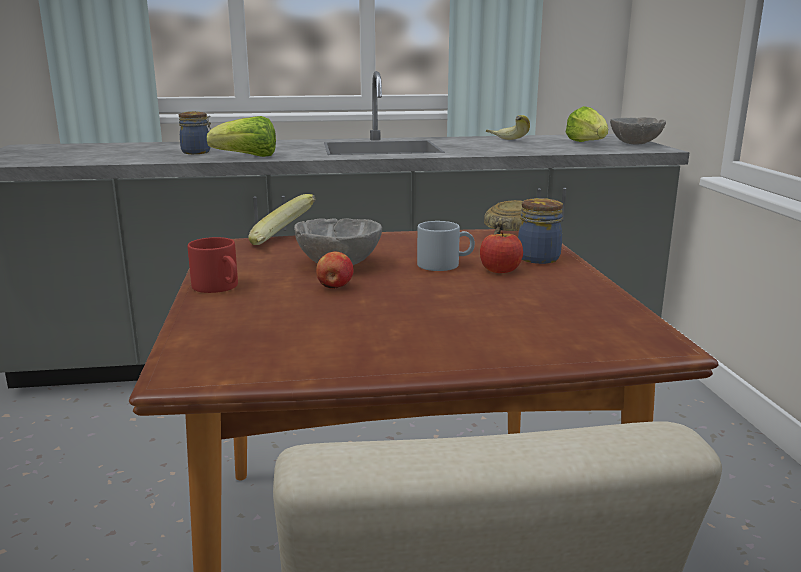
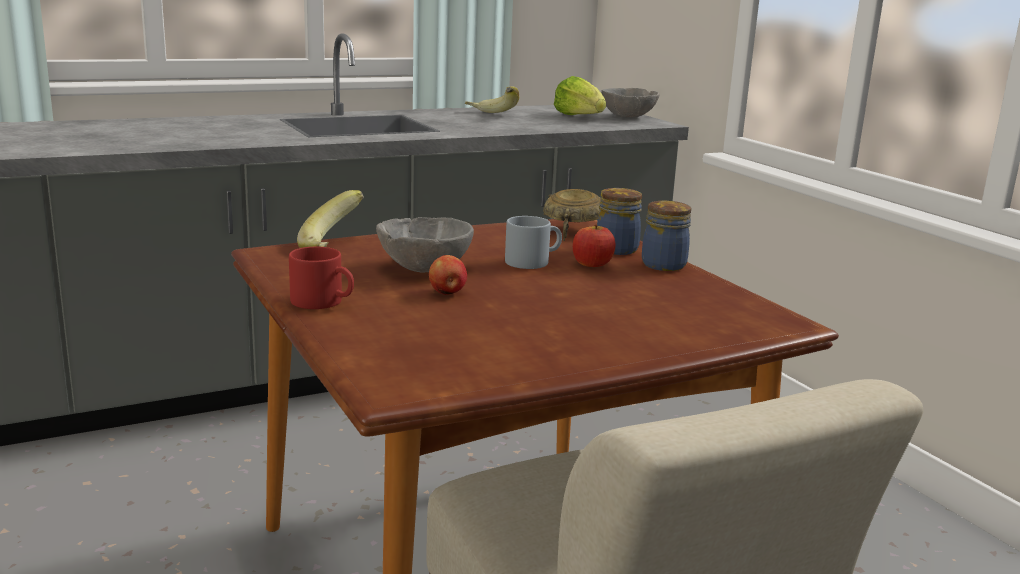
camera: 20 degrees left, 0 degrees up
(197, 152) = (136, 136): jar -> jar (665, 265)
(247, 157) = (212, 142): lettuce -> none

